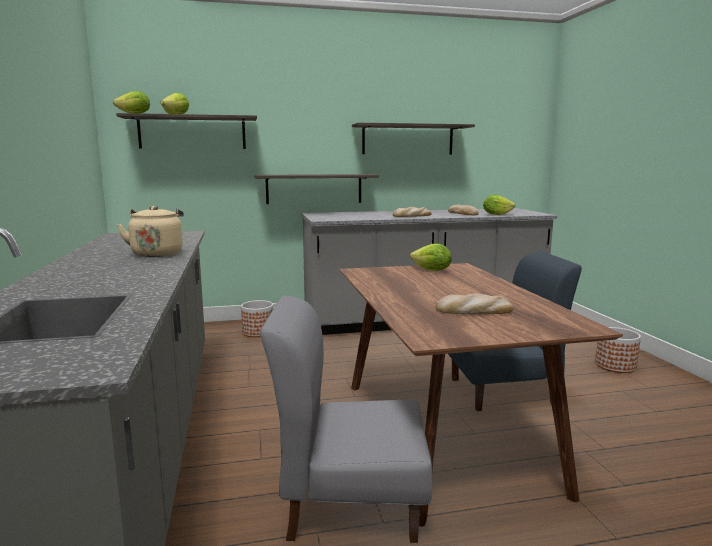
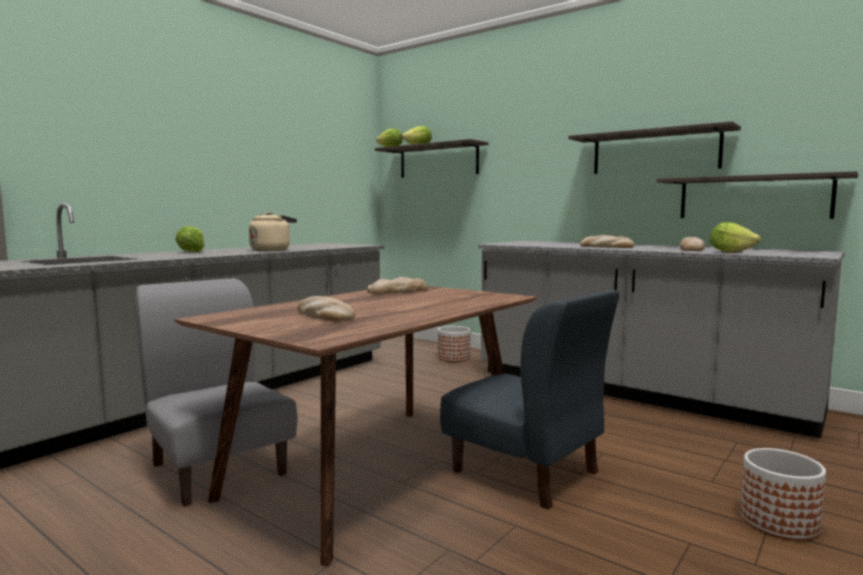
camera: 50 degrees right, 5 degrees down
(314, 189) = (540, 215): shelf -> shelf (753, 197)
(380, 277) = (398, 291): none -> bread
(432, 270) = (464, 294): lettuce -> lettuce (191, 252)

